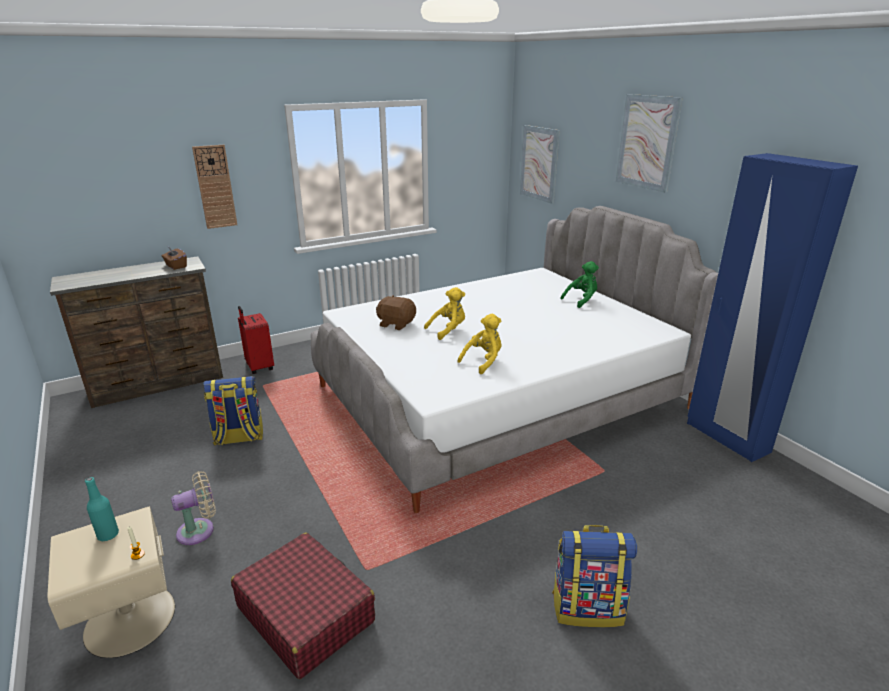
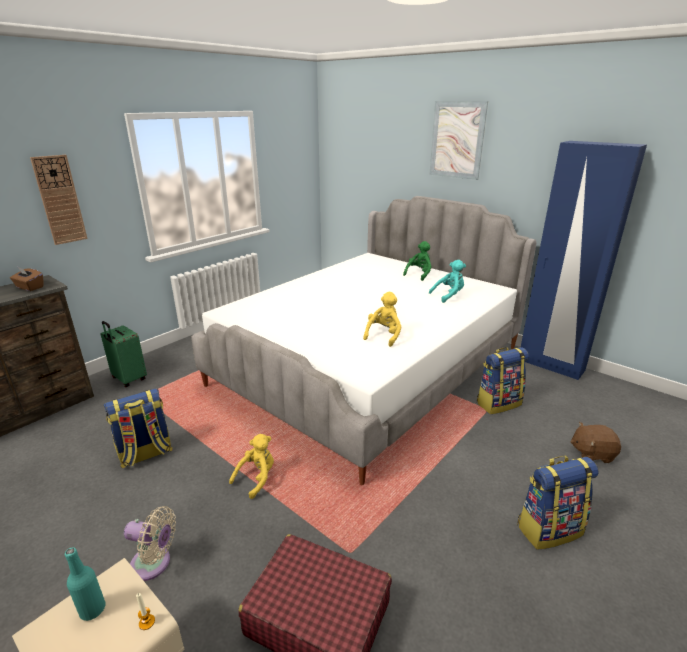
camera: 20 degrees left, 0 degrees up
(199, 530) = (154, 564): beige fan -> beige fan turned 60 degrees clockwise
(259, 367) = (128, 379): red suitcase -> green suitcase
(396, 324) = (282, 315): brown plush toy -> brown plush toy (592, 453)
(448, 330) = (332, 313): yellow plush toy -> yellow plush toy (257, 478)
(539, 163) = (350, 166): picture -> none
(595, 329) = (448, 295): none -> turquoise plush toy
(624, 466) = (498, 403): none -> backpack

